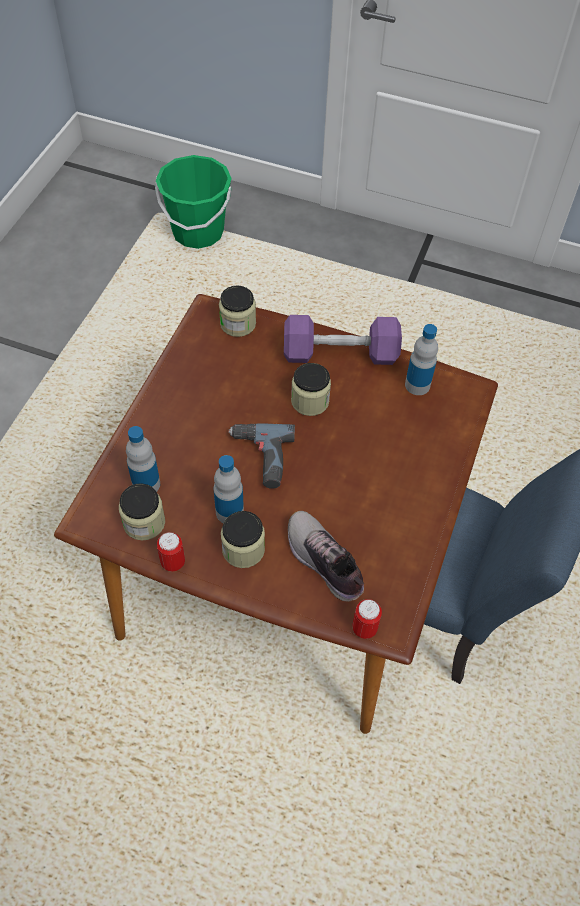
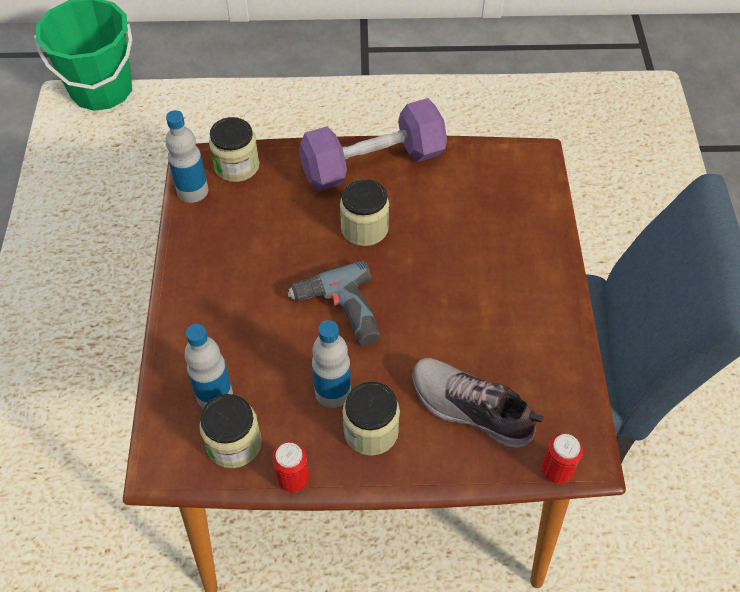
camera: 20 degrees left, 0 degrees up
(417, 385) = (476, 170): bottle -> bottle (192, 190)

